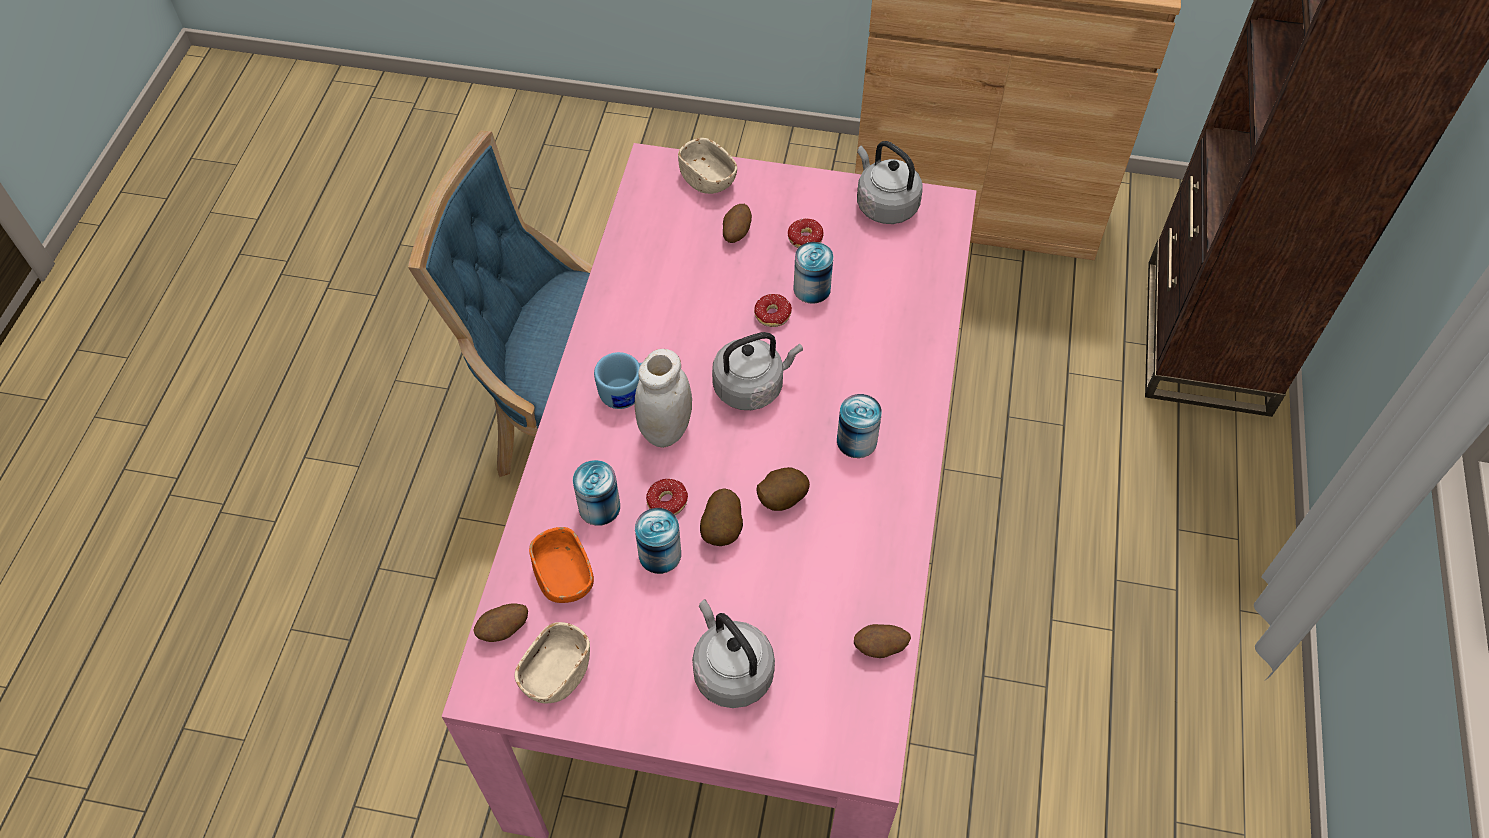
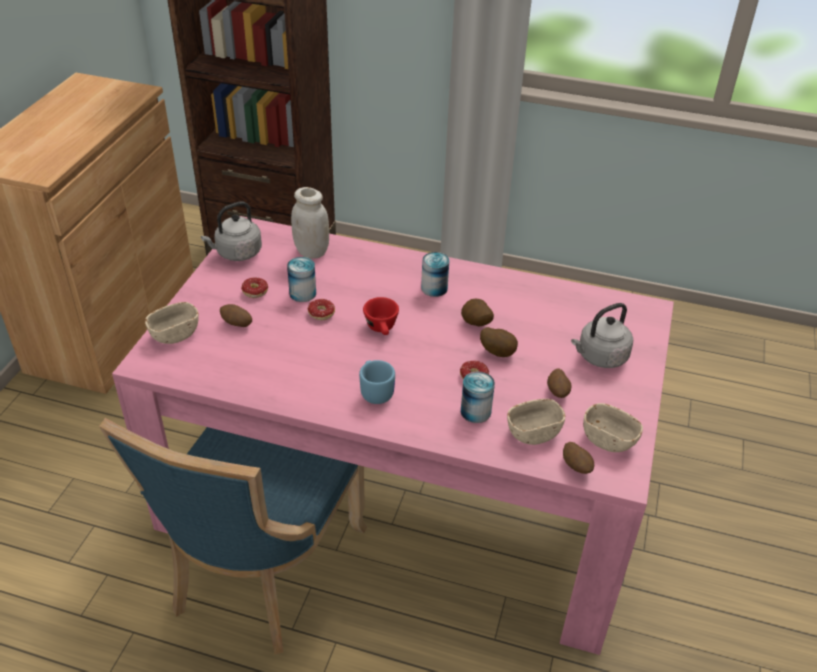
camera: 85 degrees left, 15 degrees down
(565, 577) = (533, 432): orange bowl -> beige bowl
(660, 554) = (515, 383): can -> none
(666, 430) = (413, 373): white jar -> white jar (311, 252)
(752, 386) = (382, 329): grey kettle -> red cup
(880, 648) = (580, 296): potato -> potato (557, 392)

